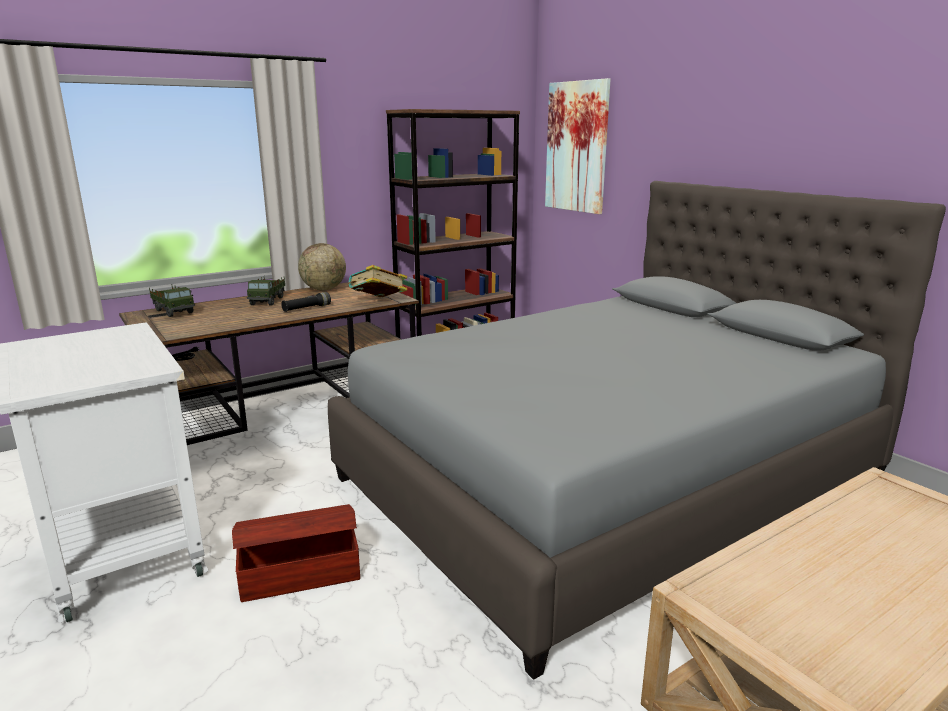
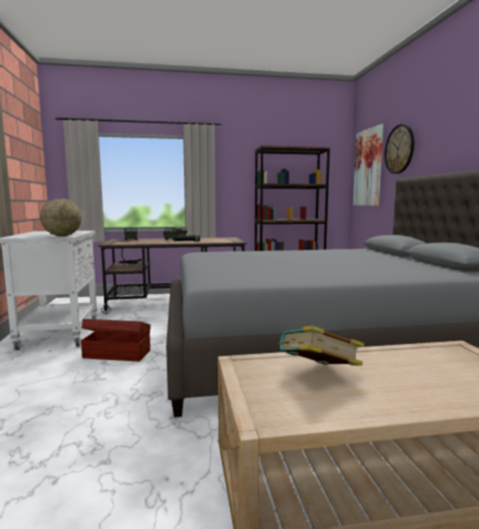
camera: 25 degrees right, 10 degrees down
(324, 289) = (208, 238): globe -> globe (62, 236)
(378, 302) = (224, 242): book -> book (318, 374)
(646, 129) = (399, 149): none -> wall clock

